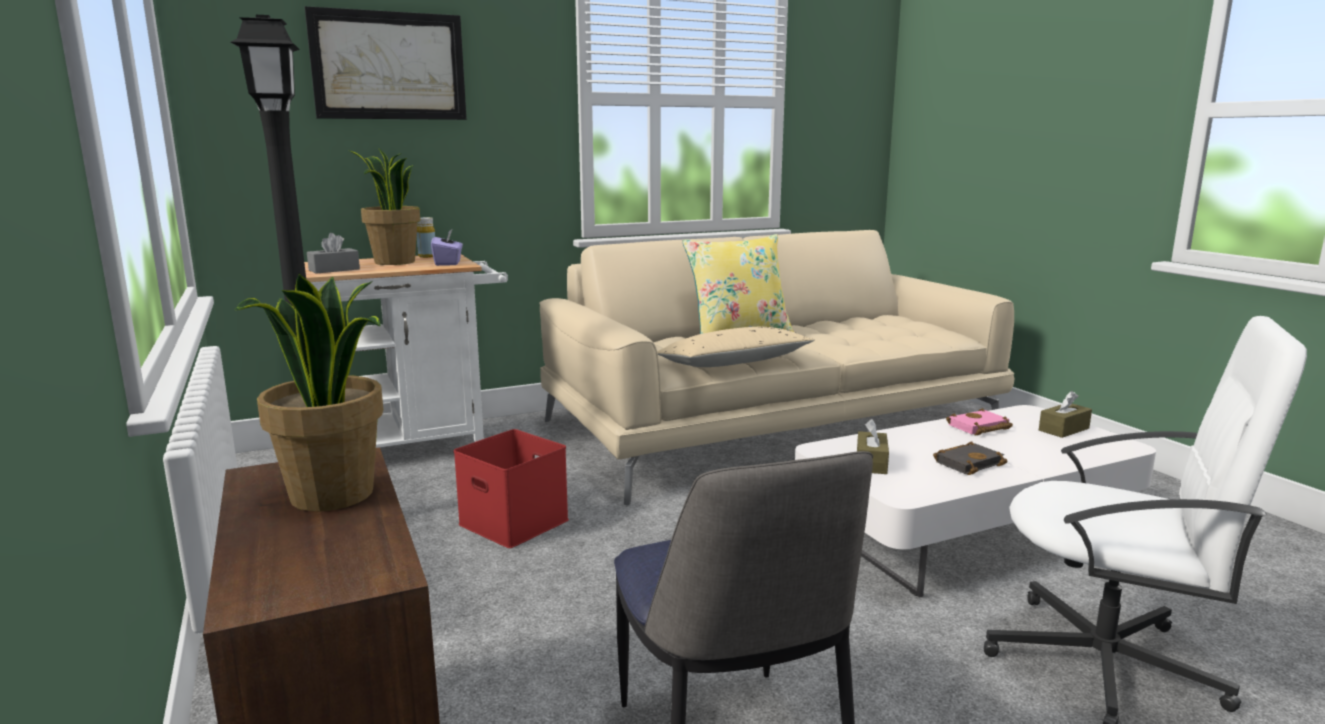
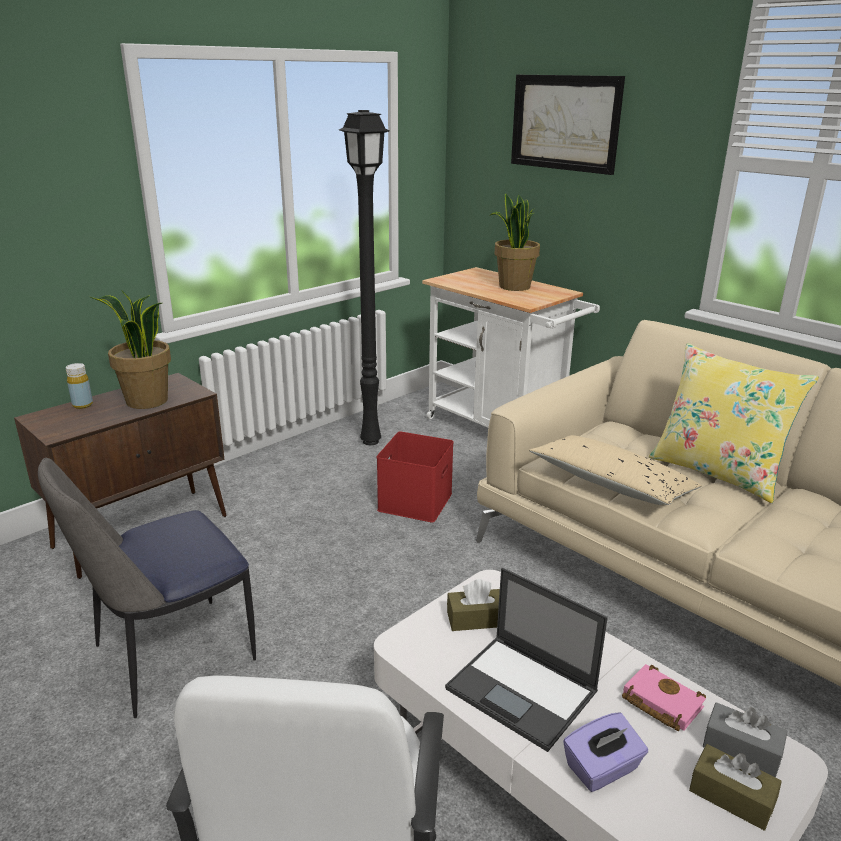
camera: 70 degrees right, 10 degrees up
(334, 270) = (464, 281): grey tissue box -> grey tissue box (741, 749)
(427, 256) = (551, 288): yellow bottle -> yellow bottle (82, 405)
(448, 263) = (529, 299): purple tissue box -> purple tissue box (602, 769)
(968, 462) = (523, 691): black book -> laptop

